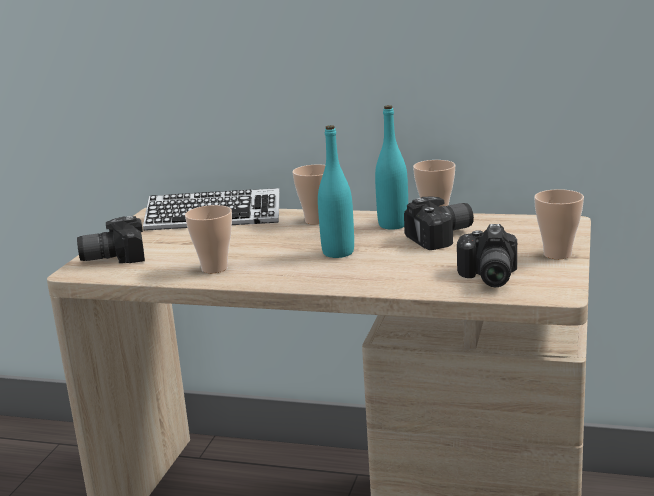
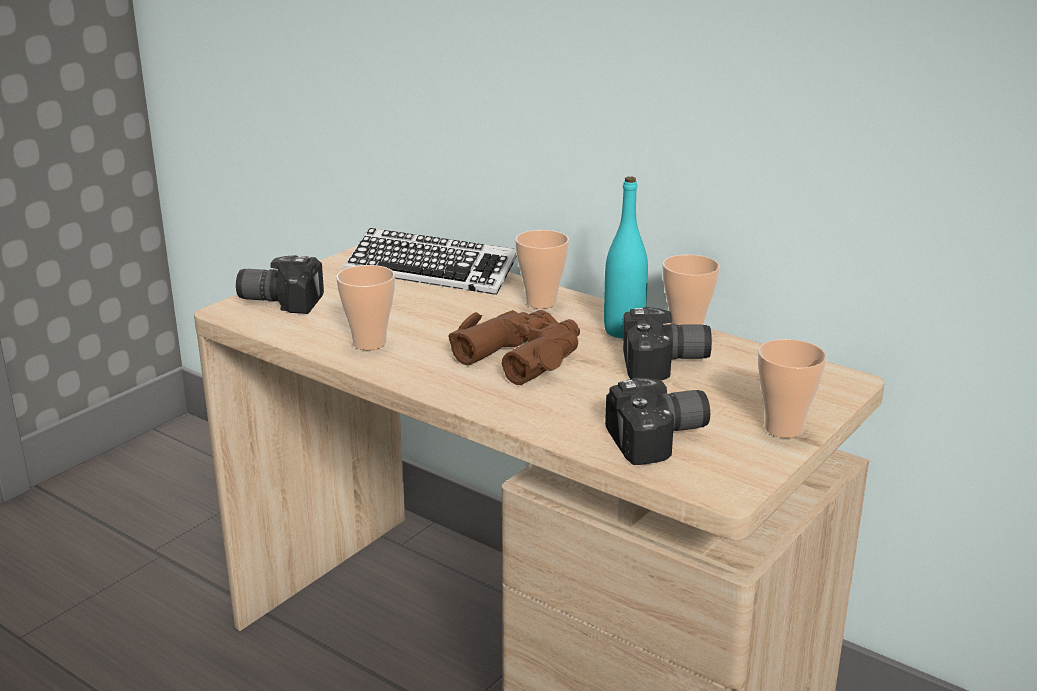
camera: 20 degrees right, 5 degrees up
(338, 252) = (522, 356): turquoise bottle -> brown binoculars
(486, 277) = (660, 440): camera -> camera turned 135 degrees counterclockwise

